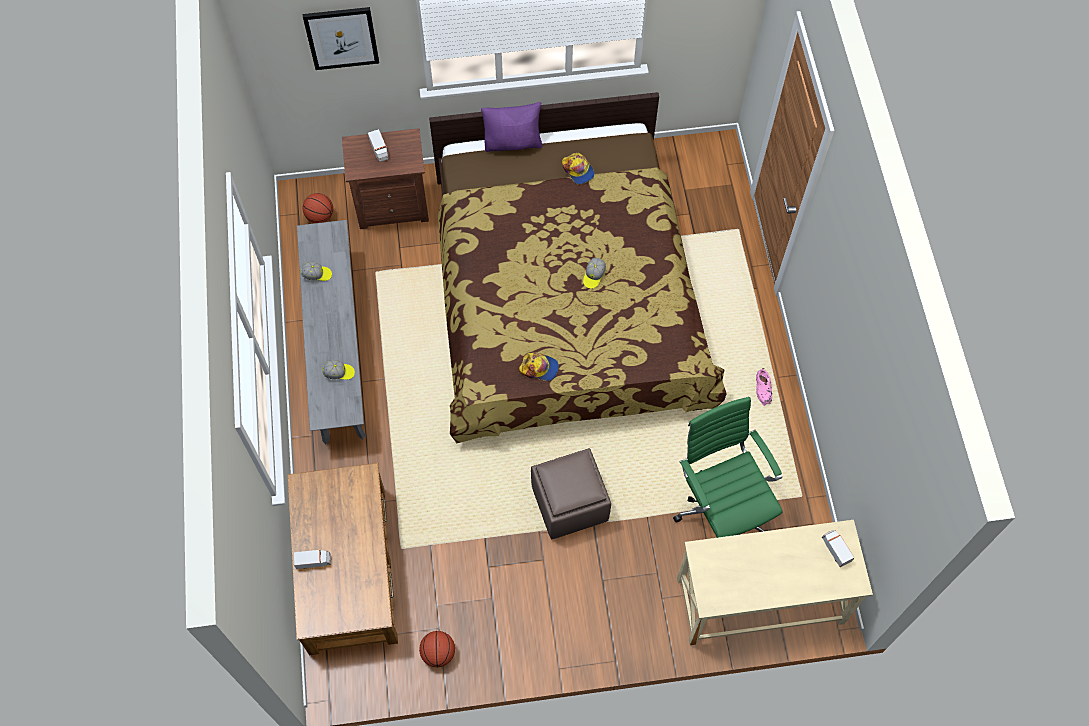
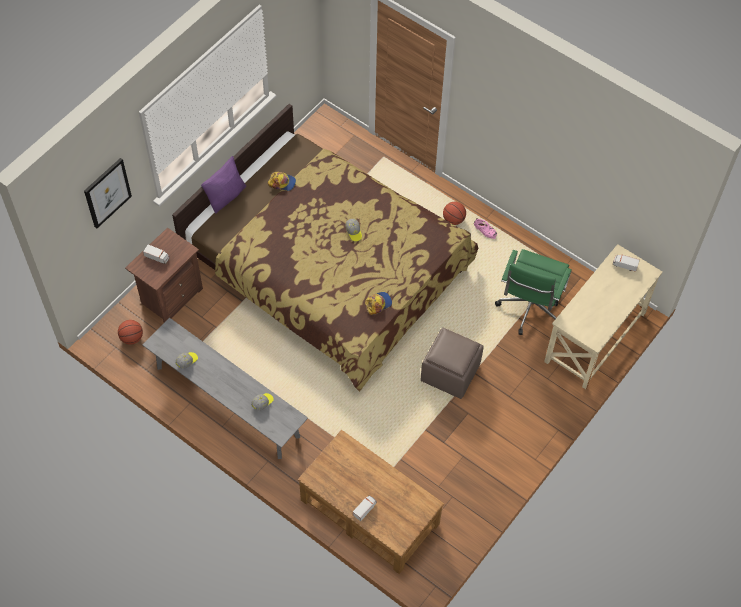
camera: 45 degrees left, 5 degrees down
(438, 653) = (466, 509): basketball -> basketball (453, 220)
(719, 510) = (529, 310): green office chair -> green office chair turned 90 degrees counterclockwise

